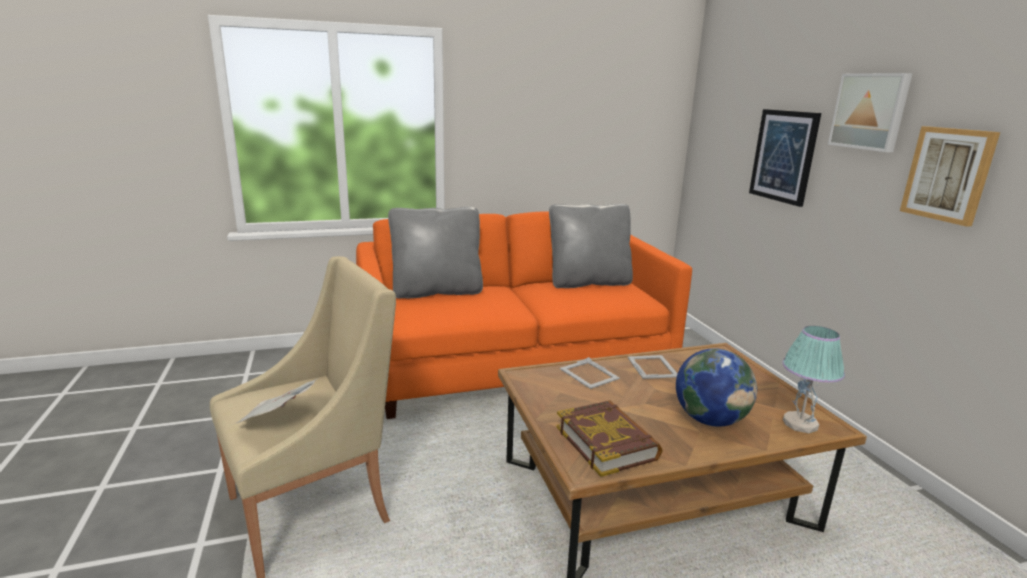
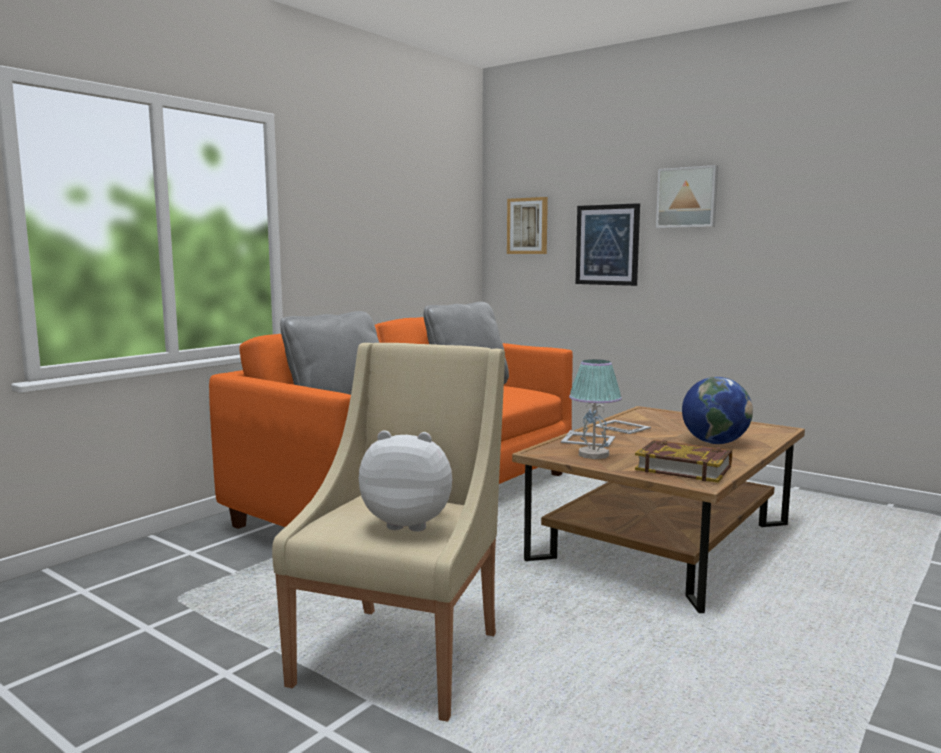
camera: 35 degrees left, 10 degrees down
(280, 420) = (409, 523): newspaper -> plush toy
(800, 424) = (764, 432): table lamp -> table lamp (594, 455)
(948, 174) = (764, 237): picture -> picture (527, 226)

